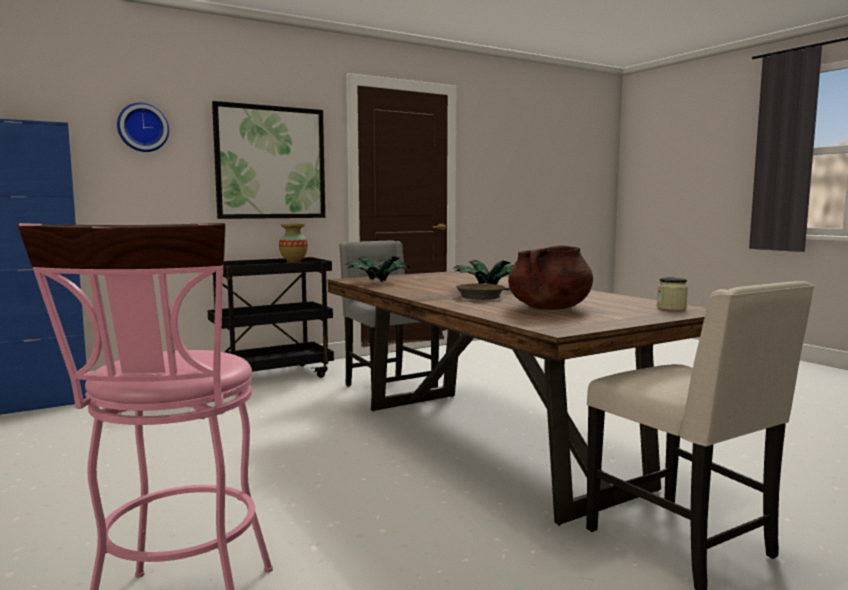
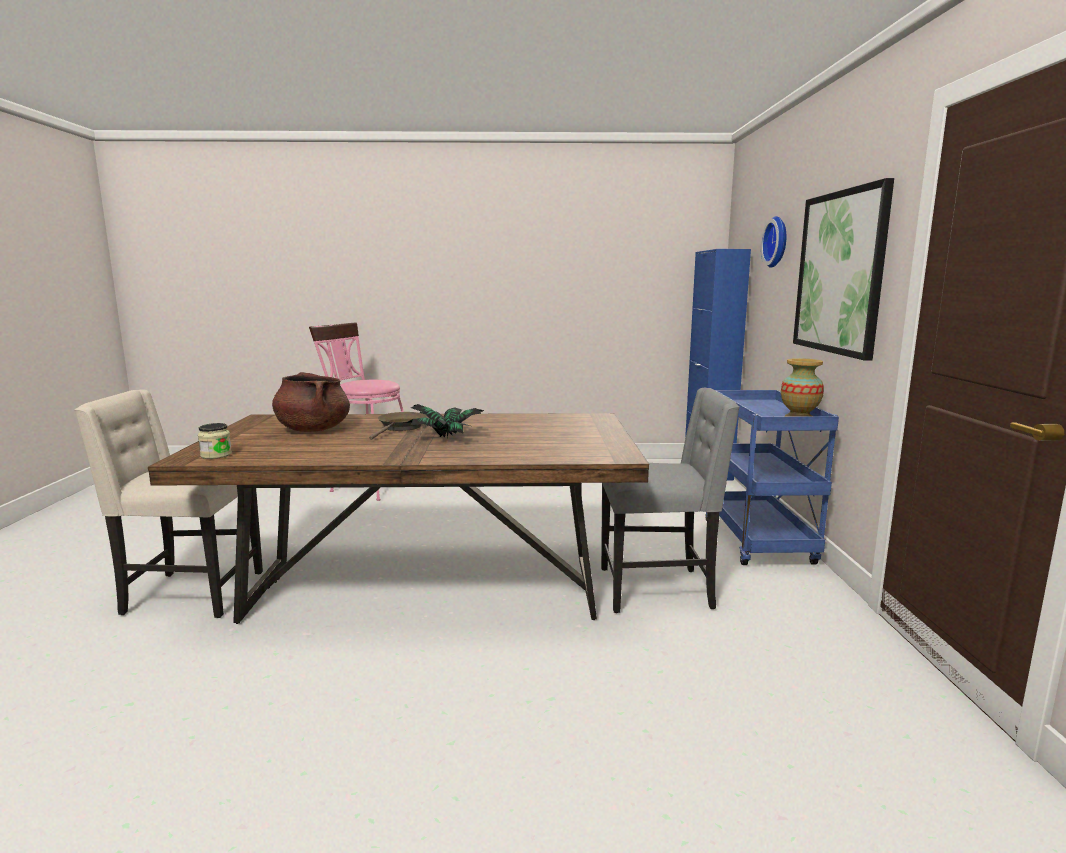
camera: 120 degrees right, 5 degrees up
(273, 376) = (760, 542): black cart -> blue cart
(377, 282) = (555, 419): potted plant -> none

